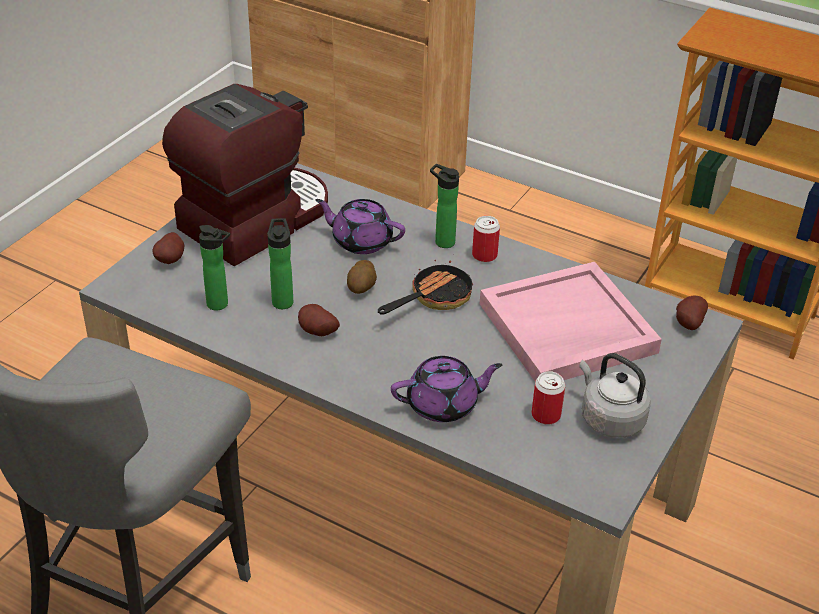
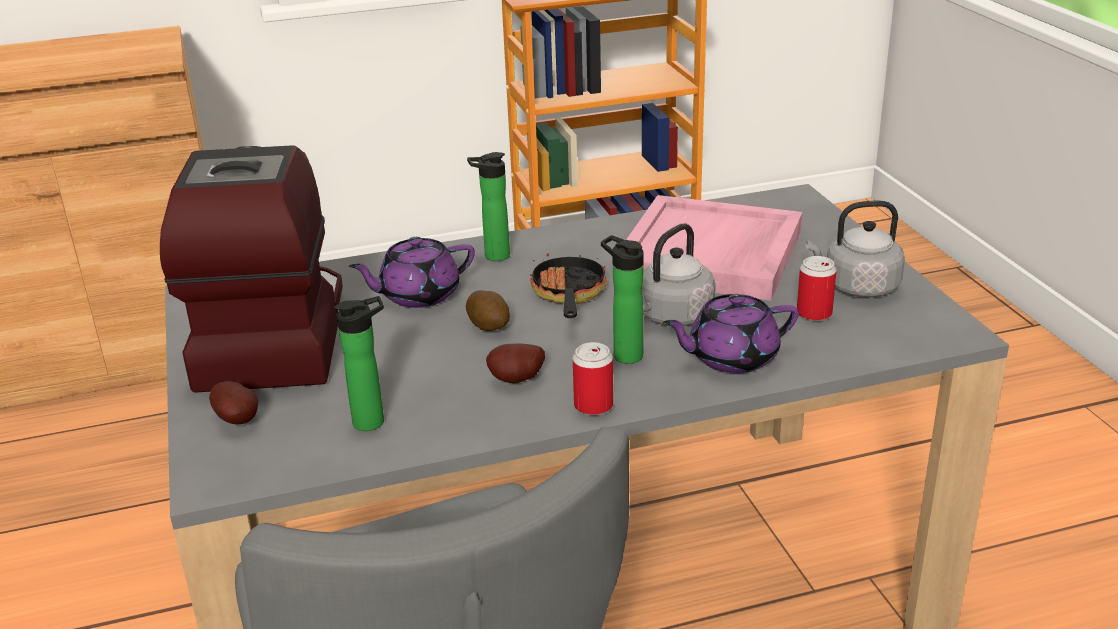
camera: 45 degrees left, 10 degrees down
(282, 300) = (432, 379): bottle -> bottle (624, 355)
(443, 405) = (731, 357): purple teapot -> purple teapot turned 135 degrees counterclockwise
(462, 354) = (672, 317): none -> grey kettle
(484, 255) = (549, 246): can -> can (593, 406)
(687, 323) = (780, 204): potato -> none

